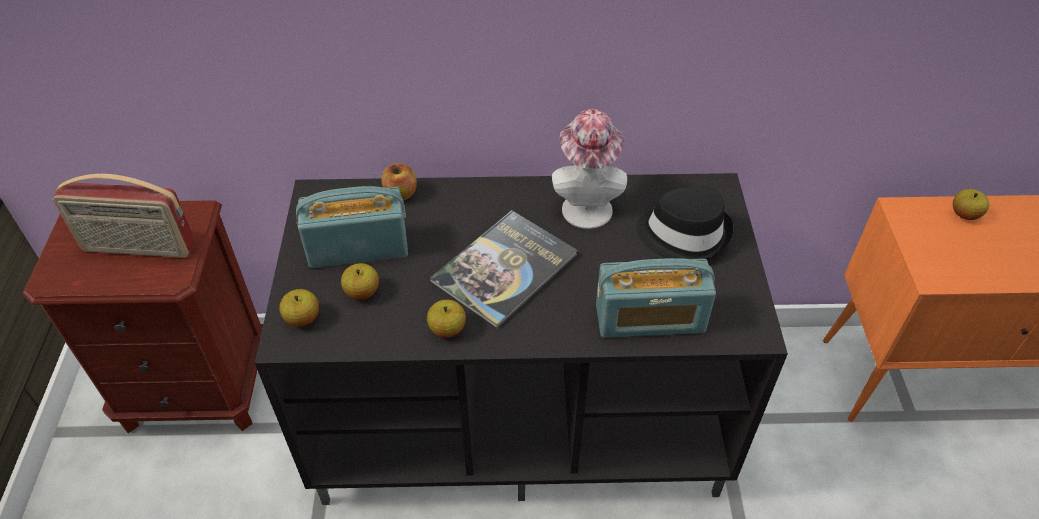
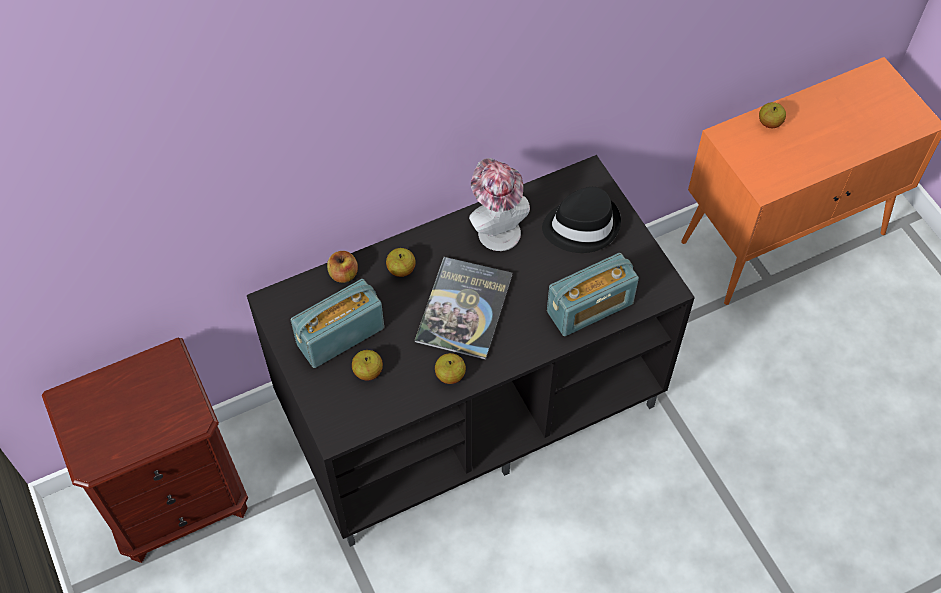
camera: 25 degrees left, 10 degrees up
(138, 248) = (145, 406): radio -> none
(302, 318) = (336, 411): apple -> apple (401, 269)

